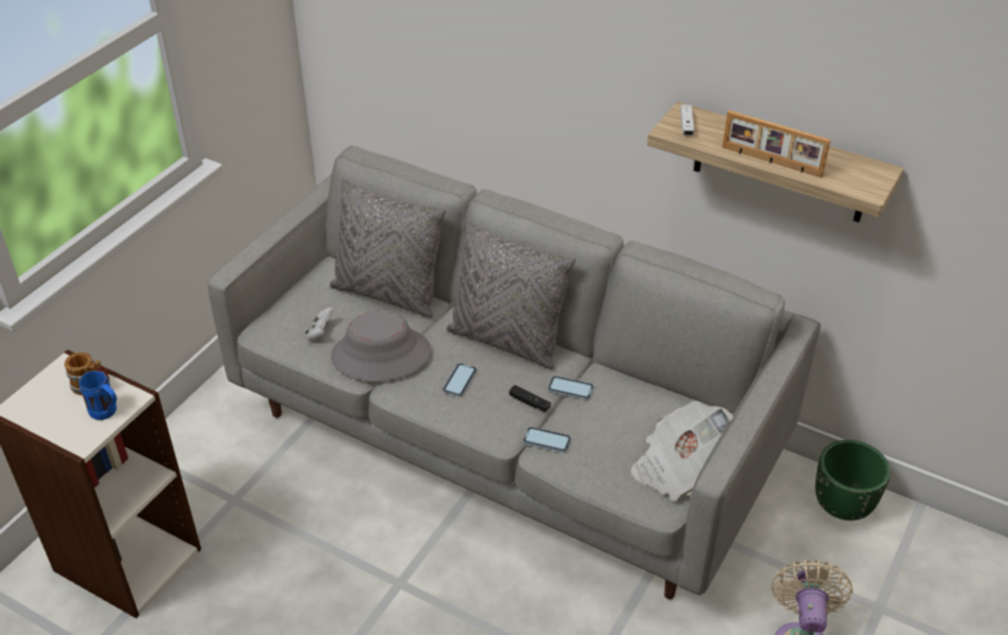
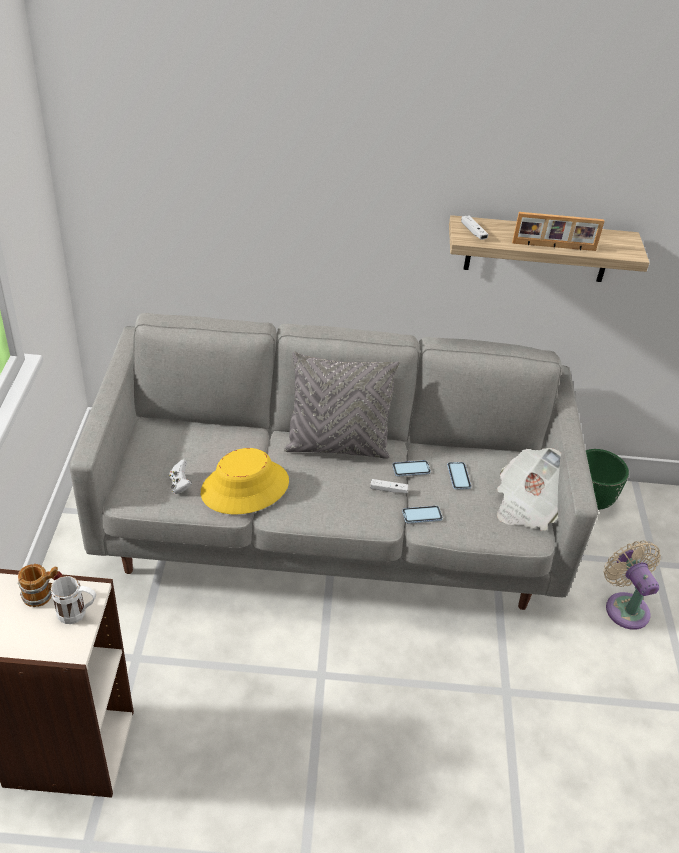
camera: 30 degrees left, 0 degrees up
(107, 413) = (78, 614): blue mug -> white mug
(381, 355) = (245, 488): grey hat -> yellow hat
(387, 294) = (215, 435): grey pillow -> none
(459, 381) = (323, 489): phone -> phone (458, 476)
(529, 402) = (388, 489): black game controller -> white game controller

